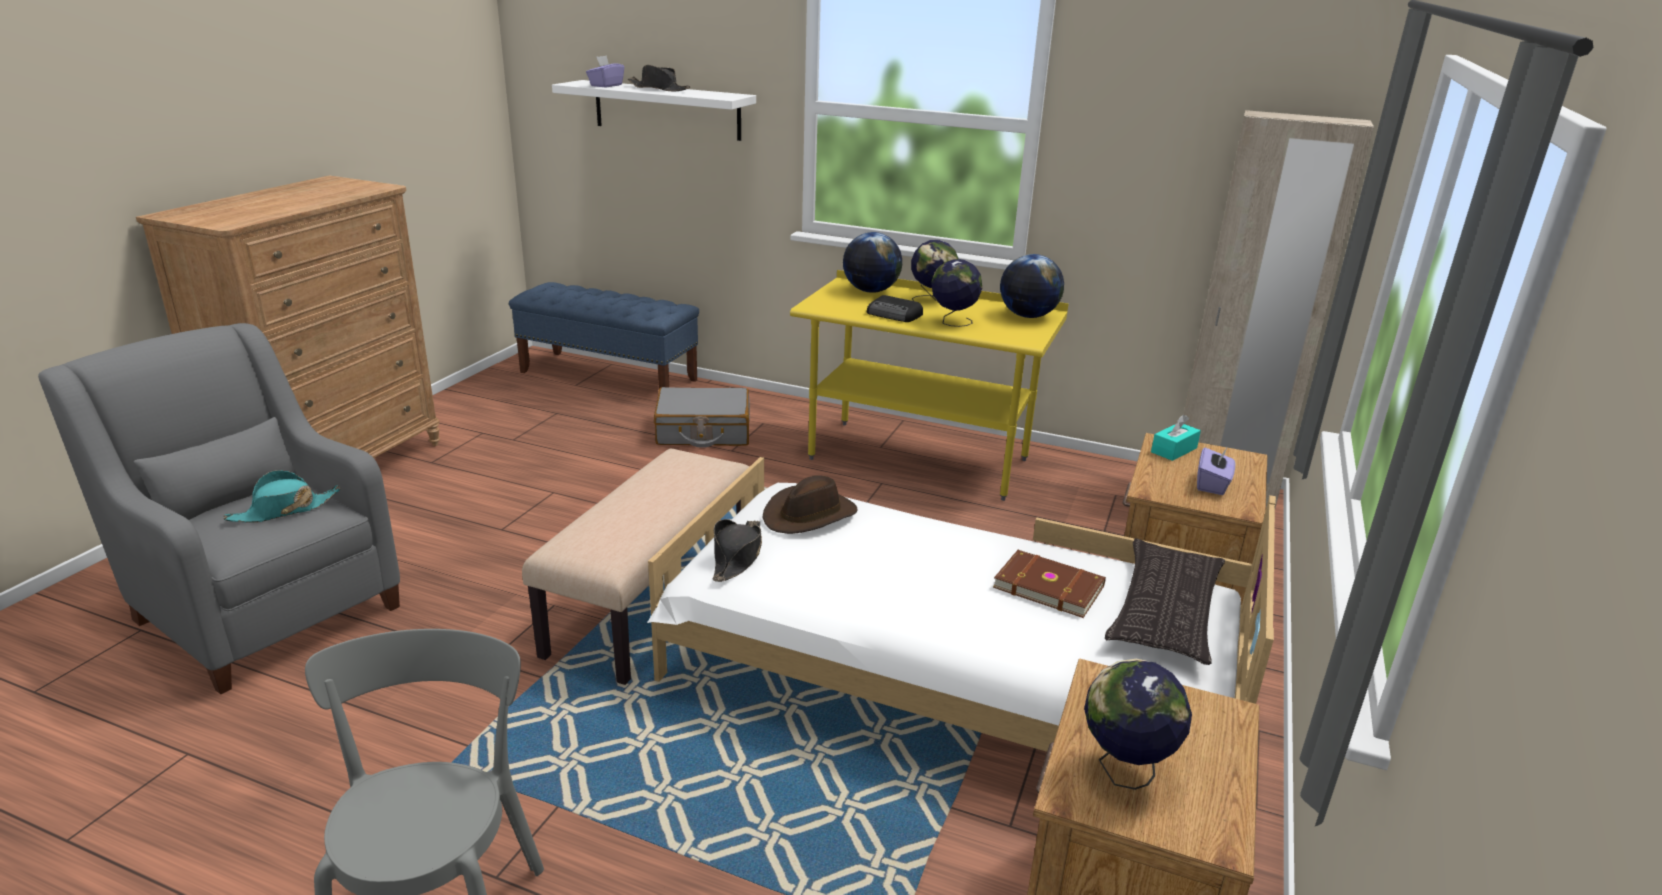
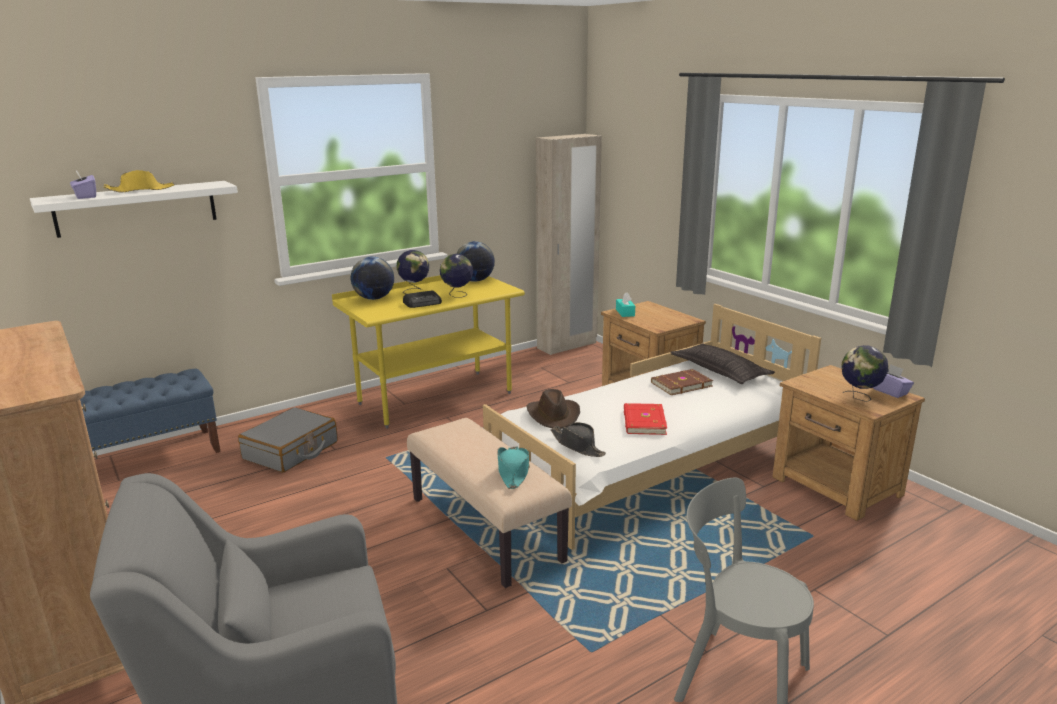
camera: 55 degrees left, 5 degrees down
(284, 510) = (324, 595): turquoise hat -> turquoise hat (513, 472)
(659, 89) = (140, 190): black hat -> yellow hat
(867, 587) = (643, 422): none -> red book
(1212, 485) = (664, 317): purple tissue box -> purple tissue box (890, 392)

